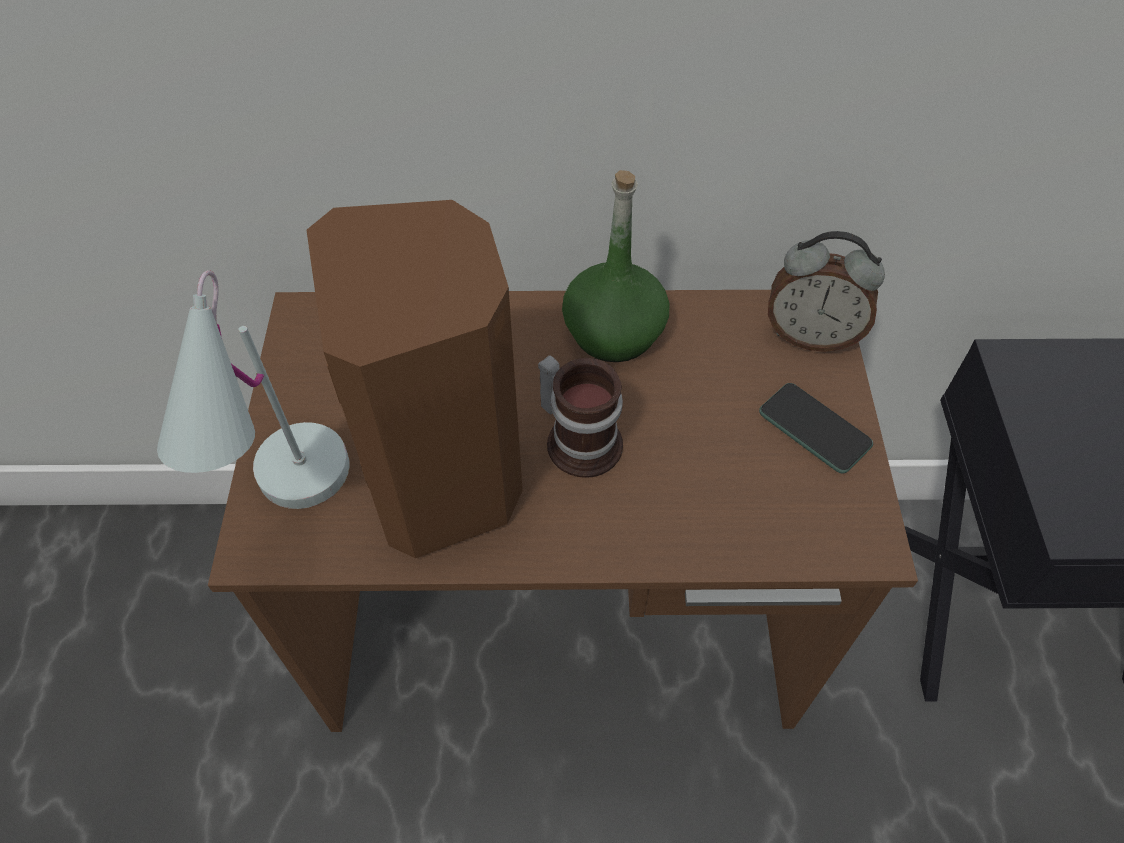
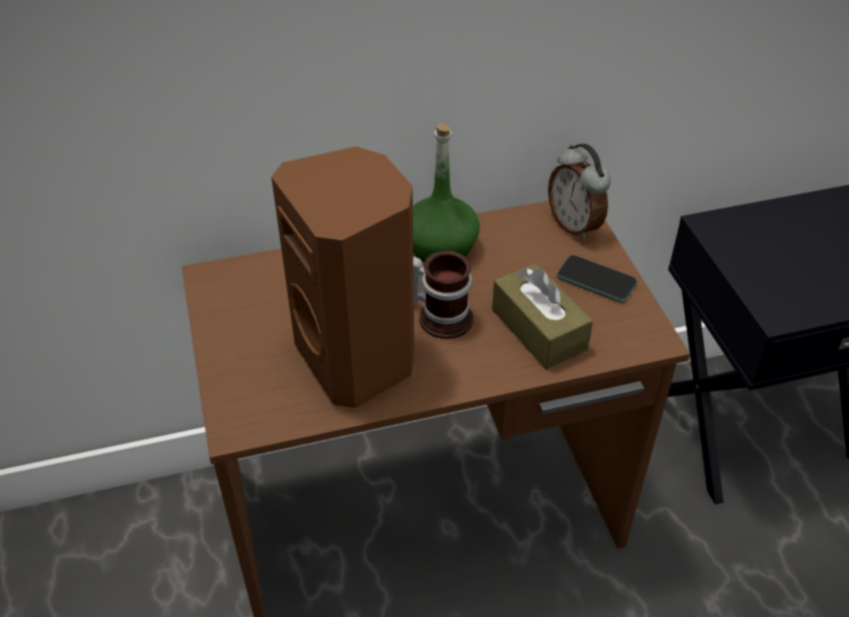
camera: 15 degrees left, 10 degrees down
(290, 506) = (250, 397): white table lamp -> none
(708, 490) = (539, 329): none -> brown tissue box
(810, 335) = (575, 225): alarm clock -> alarm clock turned 60 degrees clockwise

